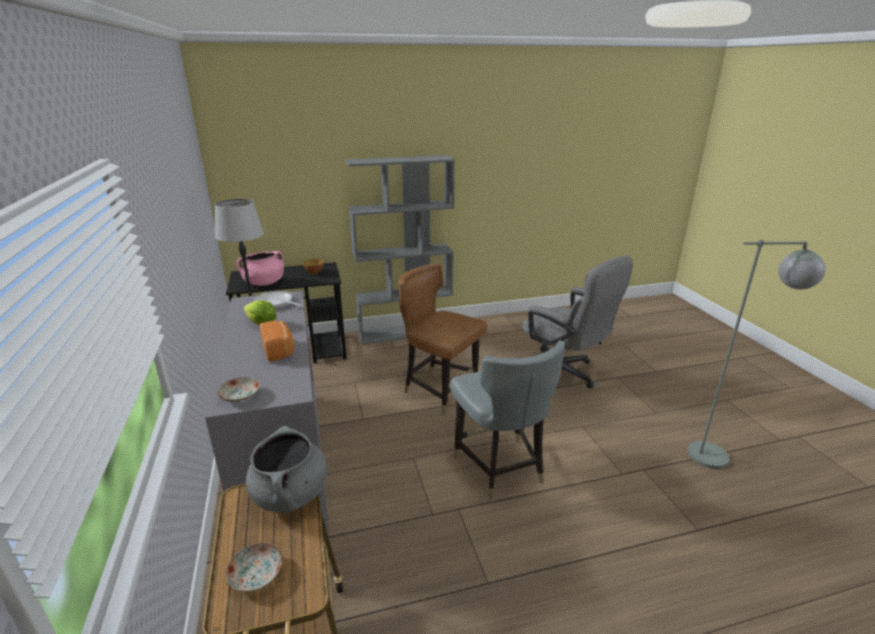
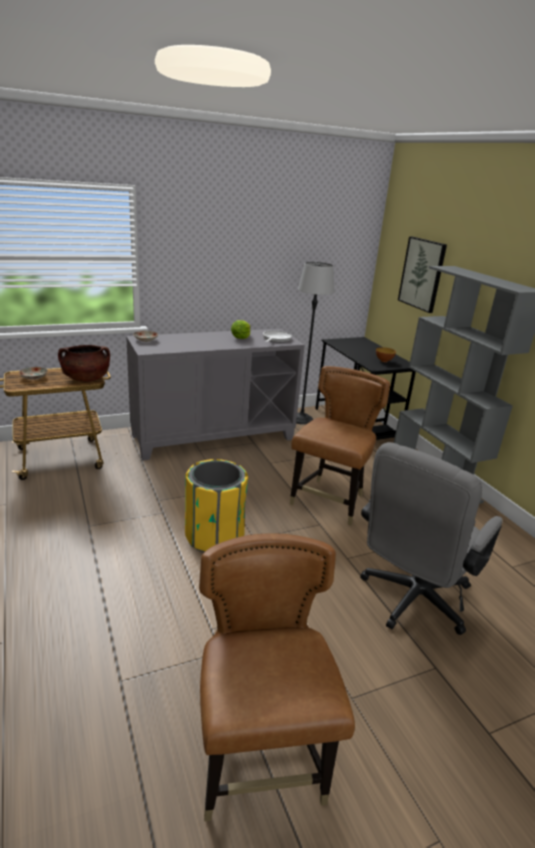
camera: 80 degrees right, 0 degrees up
(264, 283) = (348, 347): pink cooking pot -> none
(279, 350) = (202, 344): bread -> none
(291, 494) = (86, 379): grey cooking pot -> brown cooking pot
(299, 178) = (422, 274): none -> picture
(500, 468) = (214, 537): grey chair -> yellow trash can
(721, 455) = (260, 760): grey floor lamp -> brown chair

